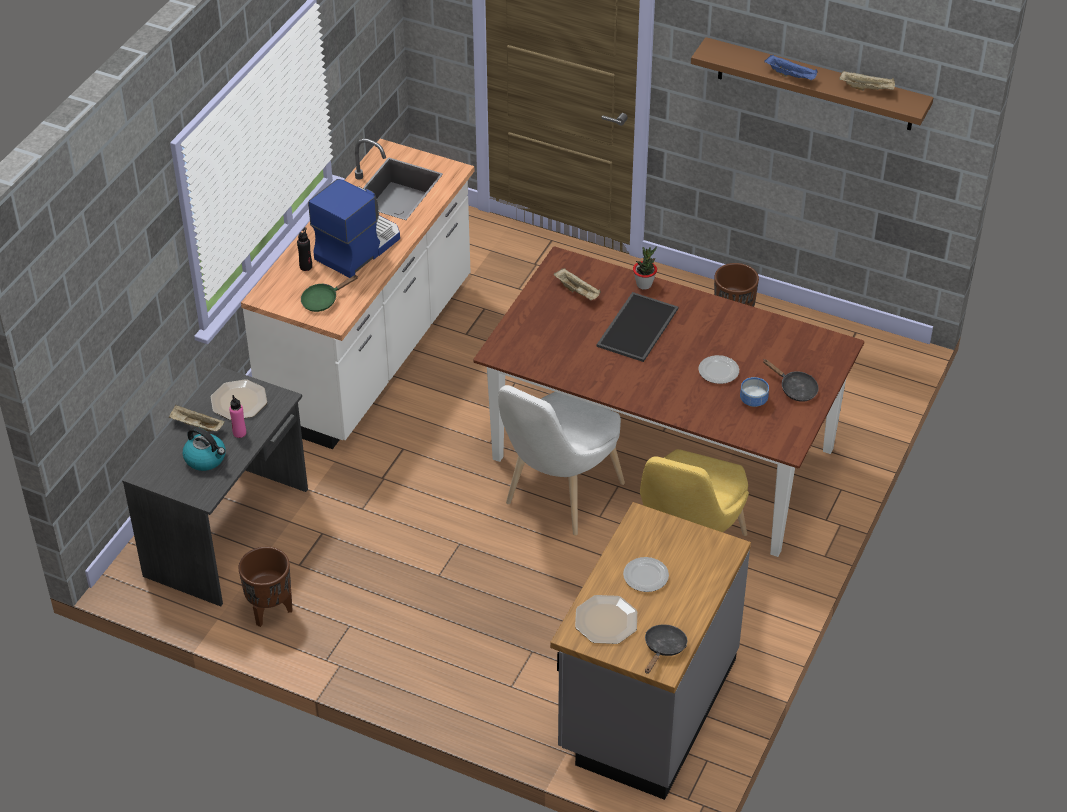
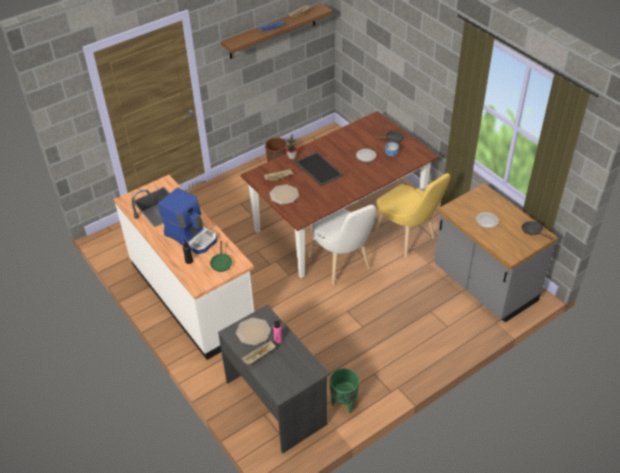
camera: 60 degrees left, 0 degrees up
(206, 459) = (288, 361): kettle -> none
(270, 610) = (343, 403): brown planter -> green planter
(357, 247) = (191, 236): coffee machine -> coffee machine turned 150 degrees clockwise
(605, 620) = (507, 243): plate -> plate (283, 195)

